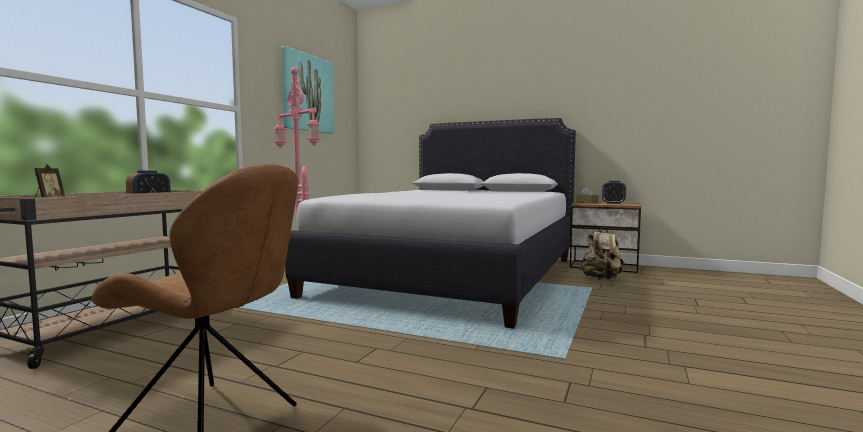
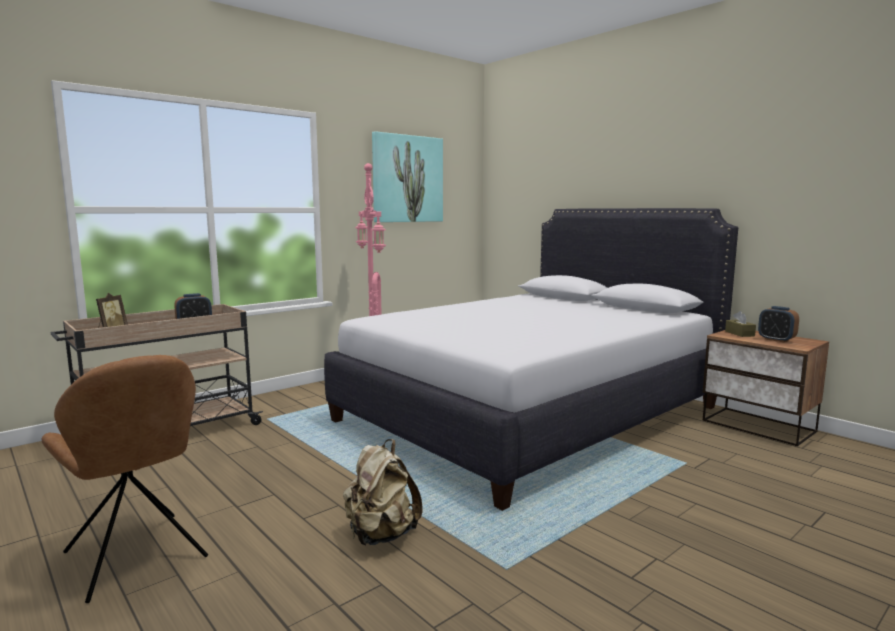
camera: 25 degrees right, 5 degrees up
(601, 279) = (722, 449): beige backpack -> beige backpack (380, 535)

